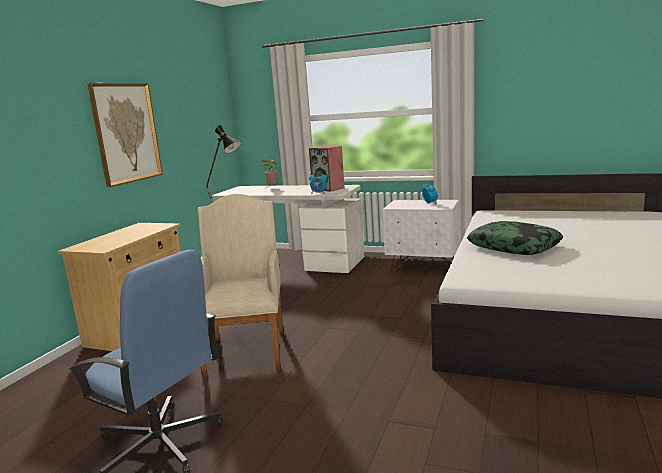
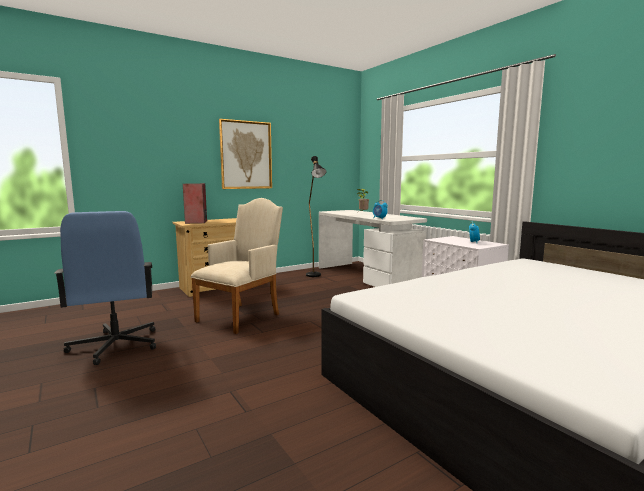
camera: 35 degrees right, 5 degrees down
(328, 188) = (396, 217): speaker -> speaker (196, 222)
(514, 246) = (472, 287): pillow -> none

